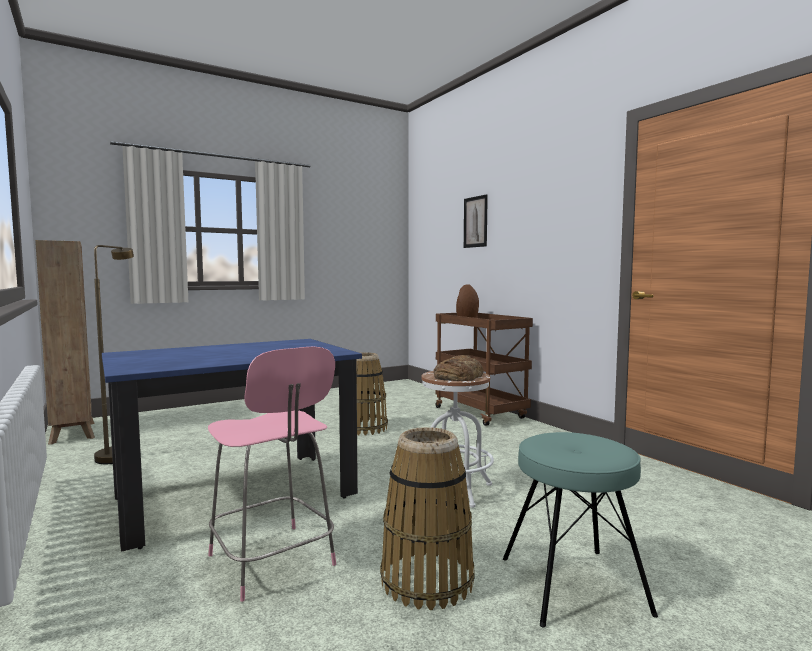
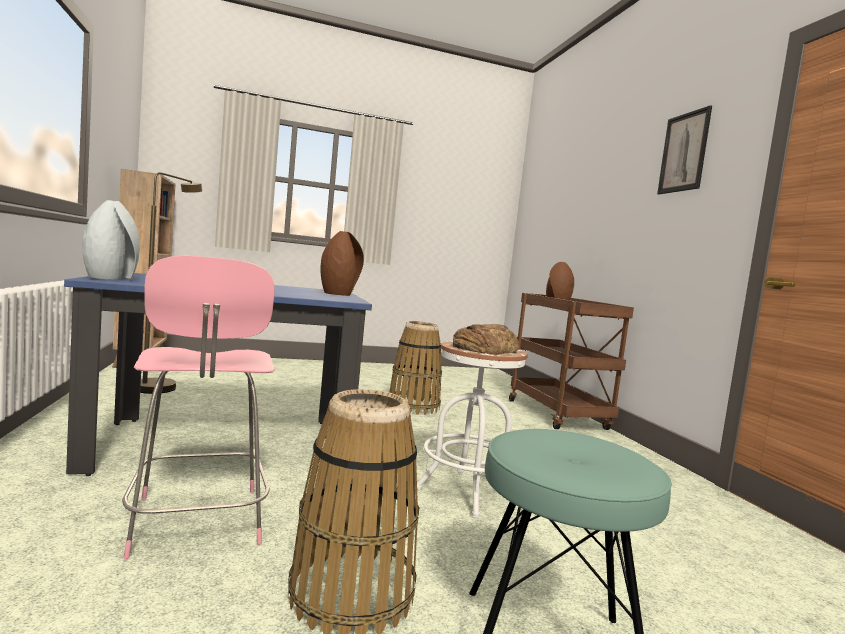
camera: 15 degrees right, 0 degrees up
(132, 366) = (111, 279): none -> grey vase
(315, 345) = (338, 294): none -> brown vase
(475, 222) = (586, 192): picture -> picture (684, 152)

